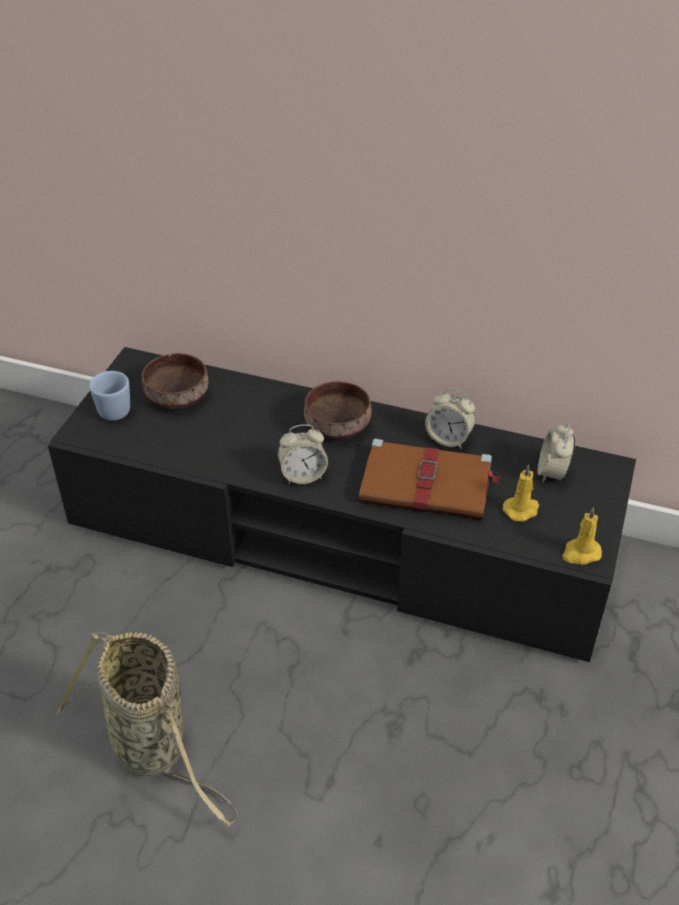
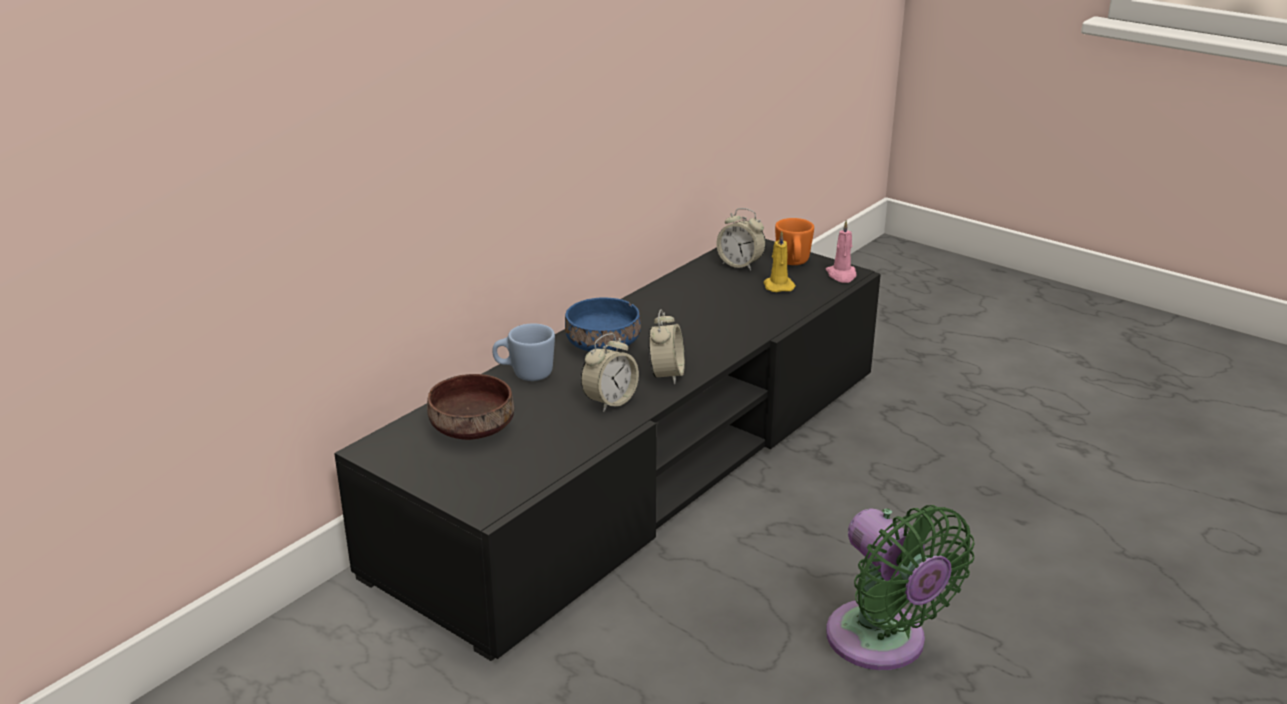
camera: 70 degrees left, 15 degrees down
(113, 408) = (456, 475): blue mug -> blue mug (525, 374)
(153, 749) = (882, 643): basket -> green fan
(336, 424) = (601, 344): brown bowl -> blue bowl
(428, 485) = (721, 317): brown book -> none
(448, 439) = (664, 296): alarm clock -> alarm clock (610, 401)
(580, 553) = (841, 275): yellow candle -> pink candle
(583, 510) = (793, 263): none -> orange mug

